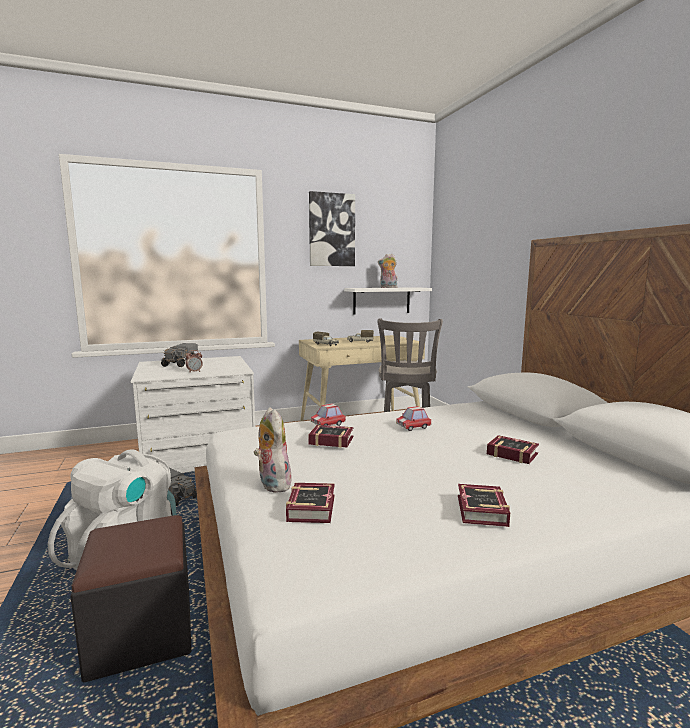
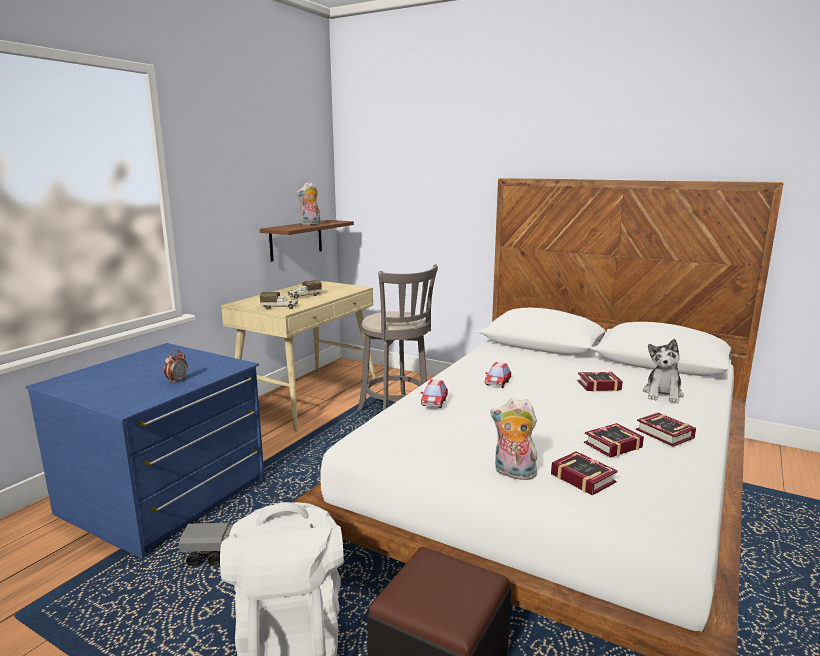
camera: 40 degrees left, 5 degrees up
(180, 363) = (113, 373): toy truck -> none
(199, 455) = (166, 497): white dresser -> blue dresser
(329, 440) = (473, 417): book -> book (610, 445)
(331, 230) = (241, 152): picture -> none
(381, 300) = (296, 240): white shelf -> brown shelf
(577, 482) = (663, 394): none -> plush toy

